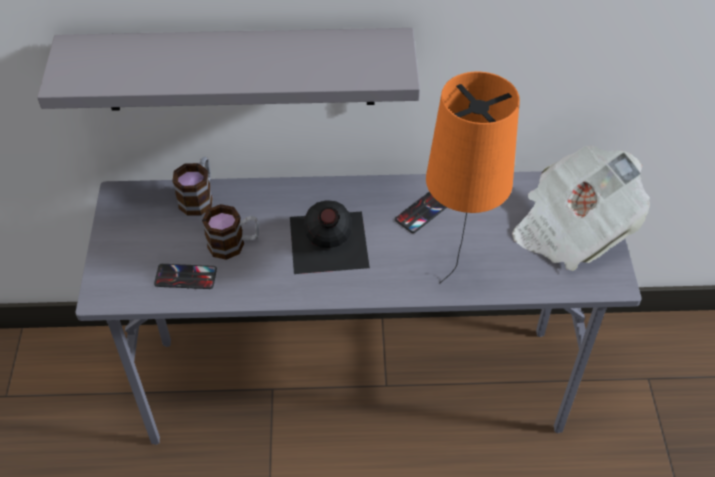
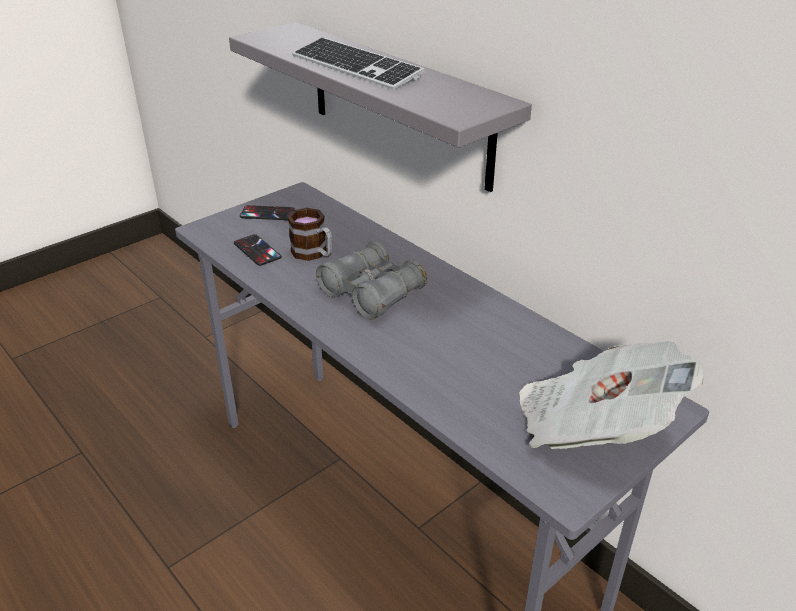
camera: 50 degrees right, 15 degrees down
(199, 197) = (339, 219): mug -> none
(229, 66) = (356, 67): none -> keyboard
(327, 243) = (371, 293): black bottle -> grey binoculars
(422, 212) = (474, 323): phone -> phone (267, 213)
(456, 275) = (428, 377): orange table lamp -> none

